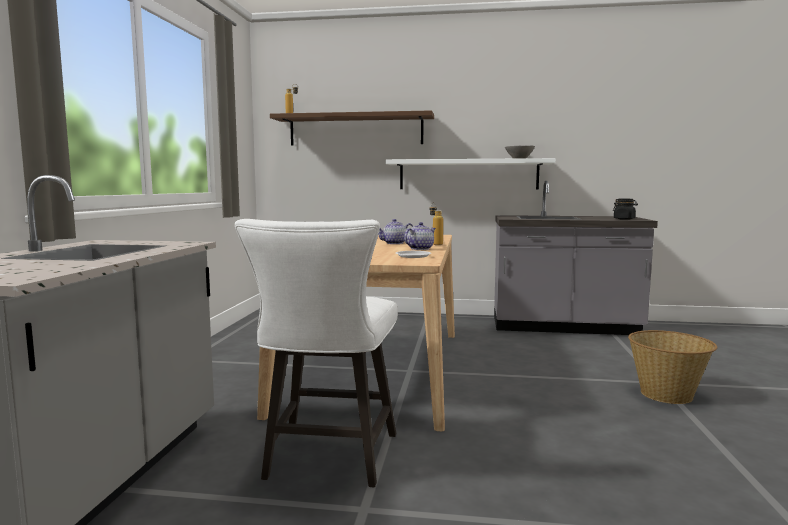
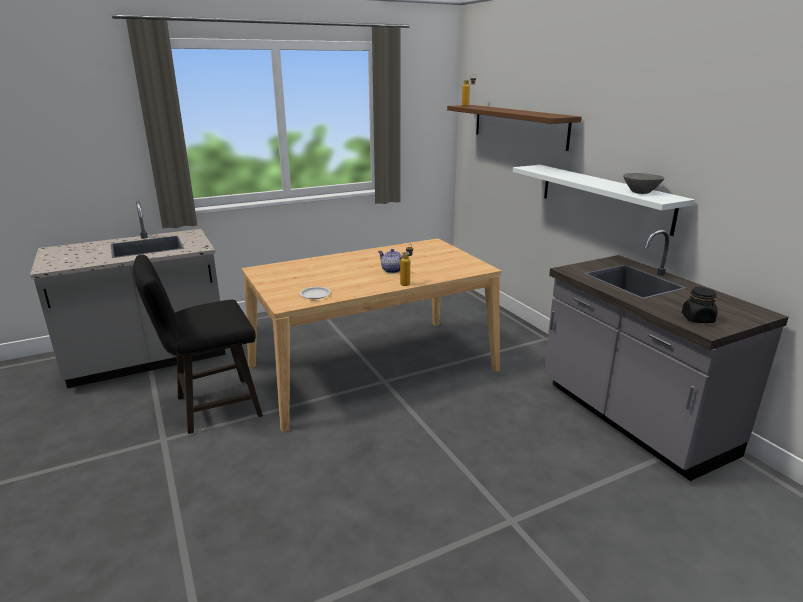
camera: 55 degrees right, 15 degrees up
(328, 460) = (211, 408): white stool -> black stool
(420, 249) = (366, 286): teapot -> none
(667, 394) = (477, 531): basket -> none

